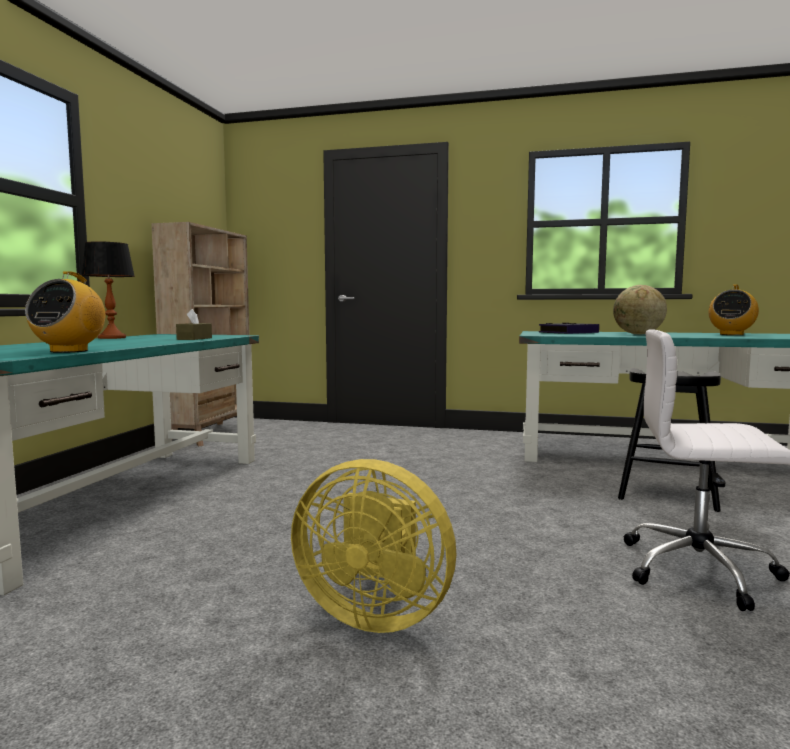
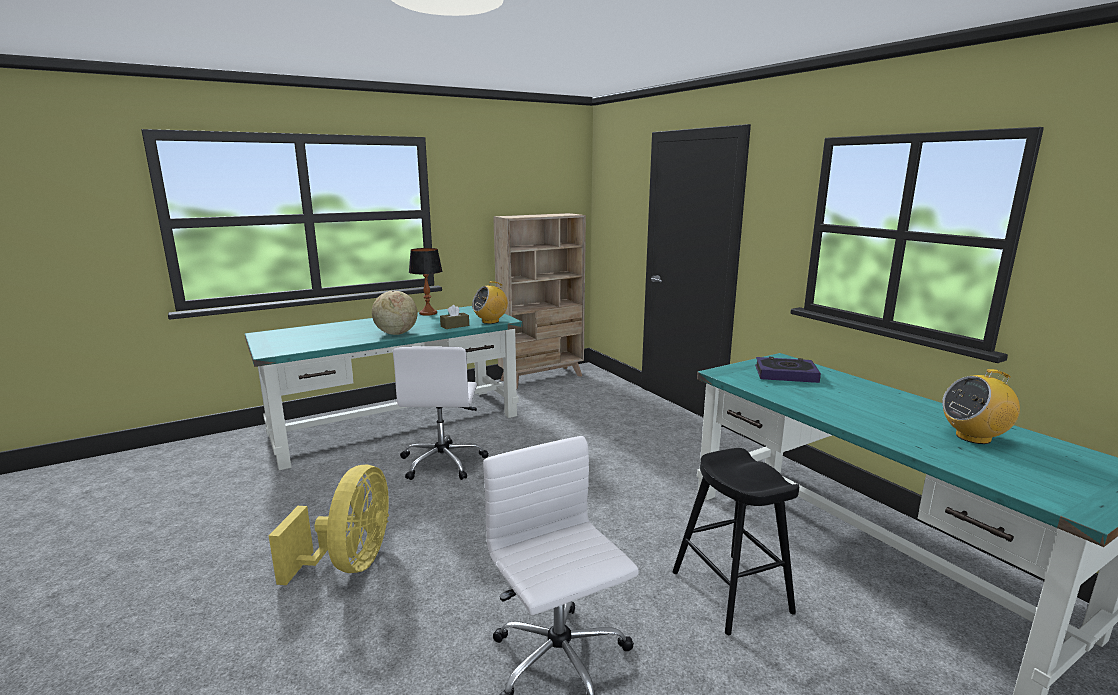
camera: 45 degrees right, 10 degrees up
(69, 351) = (329, 344): radio -> radio (490, 321)
(261, 509) = (443, 462): none -> white office chair
(374, 614) = (350, 563): yellow fan -> yellow fan turned 150 degrees counterclockwise
(638, 334) = (844, 400): globe -> globe (396, 333)

